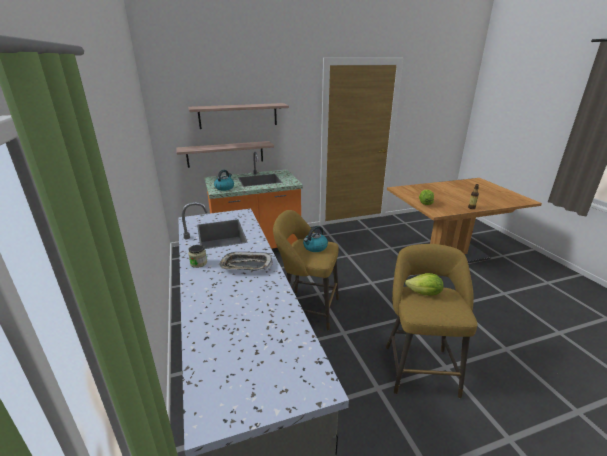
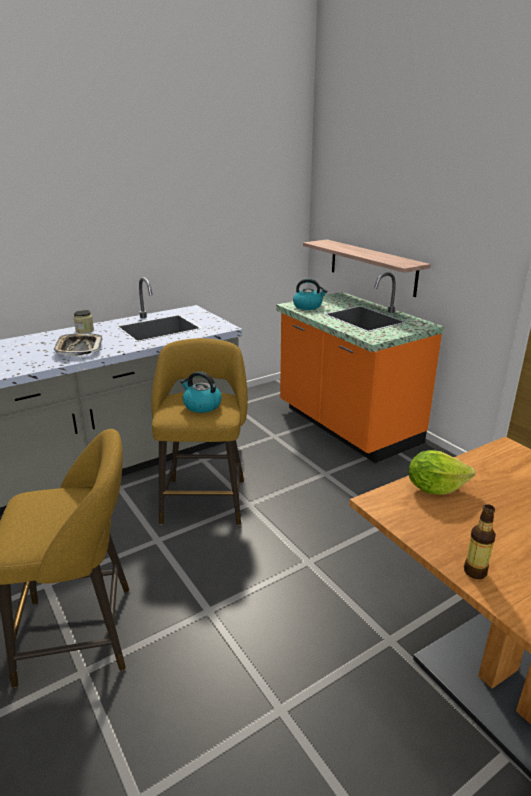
camera: 75 degrees right, 0 degrees up
(238, 116) = (397, 208): shelf -> none
(424, 293) = (70, 504): lettuce -> none

